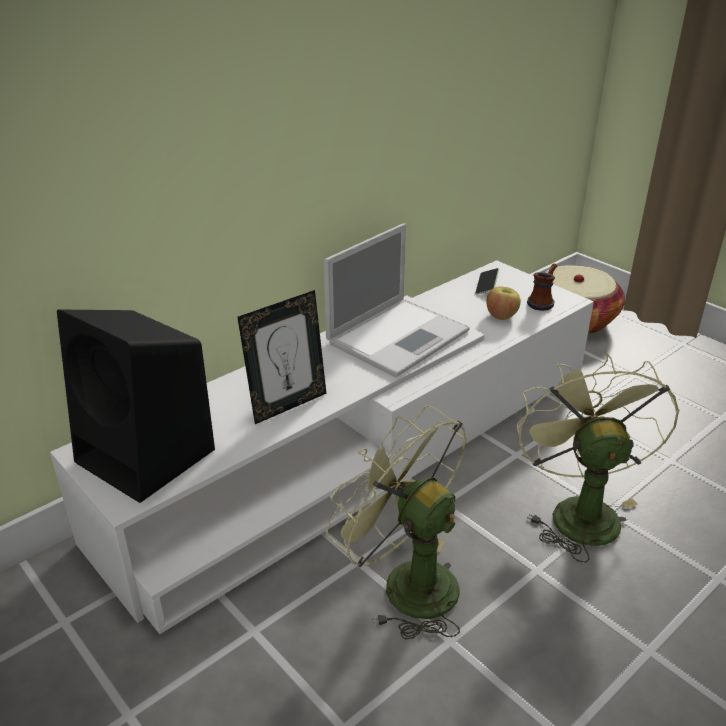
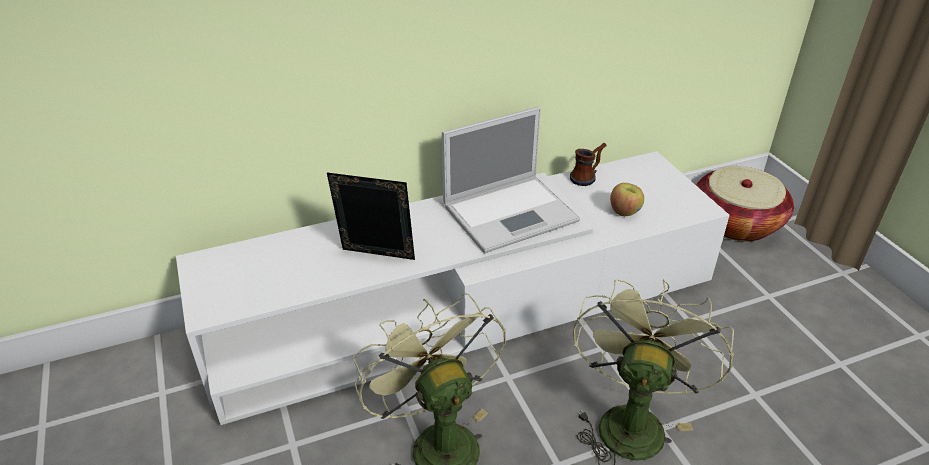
camera: 20 degrees right, 5 degrees up
(149, 456) = (243, 278): black speaker -> none
(287, 405) = (376, 258): picture frame -> picture frame turned 150 degrees counterclockwise
(486, 286) = (629, 177): phone -> none
(543, 301) = (676, 204): mug -> mug (587, 177)

